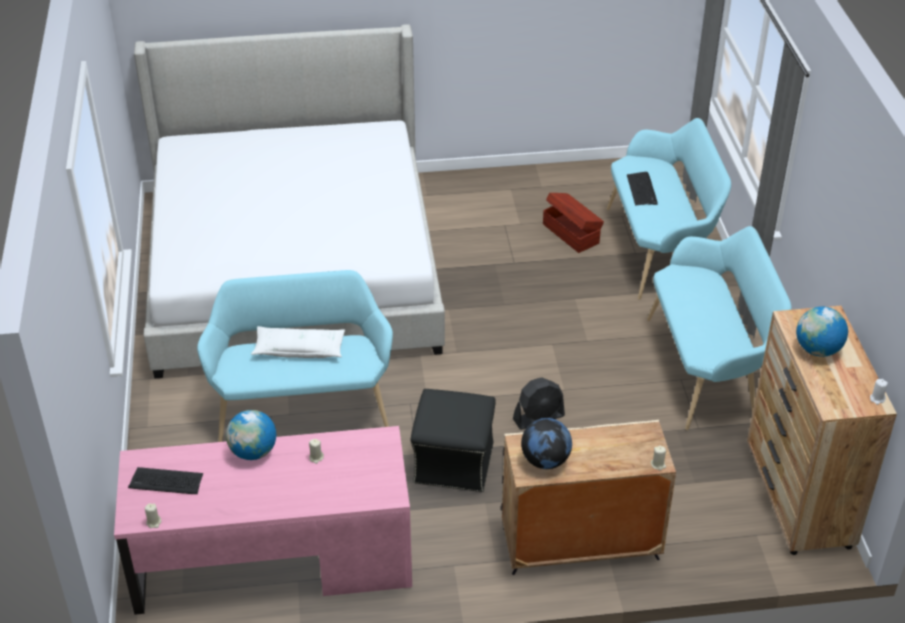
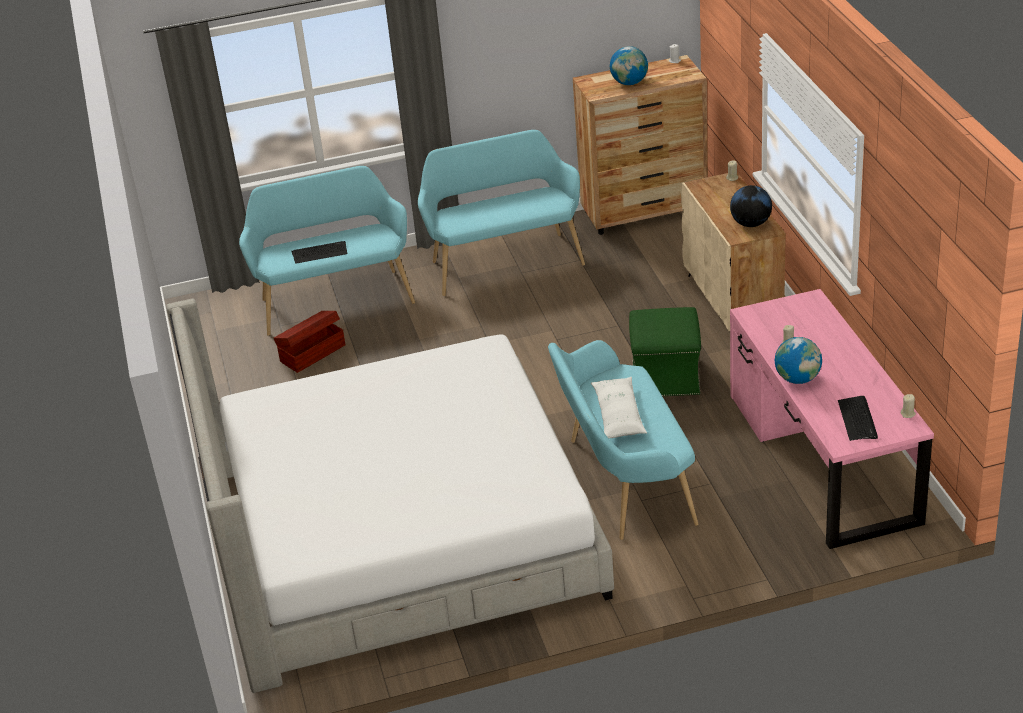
camera: 95 degrees left, 5 degrees down
(452, 463) = (666, 378): black ottoman -> green ottoman
(539, 417) = (592, 339): black fan -> none

